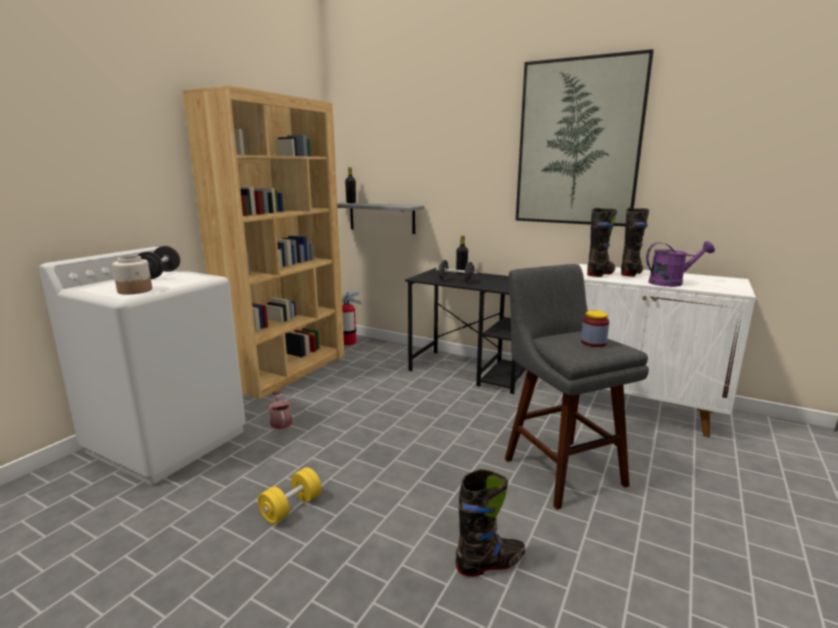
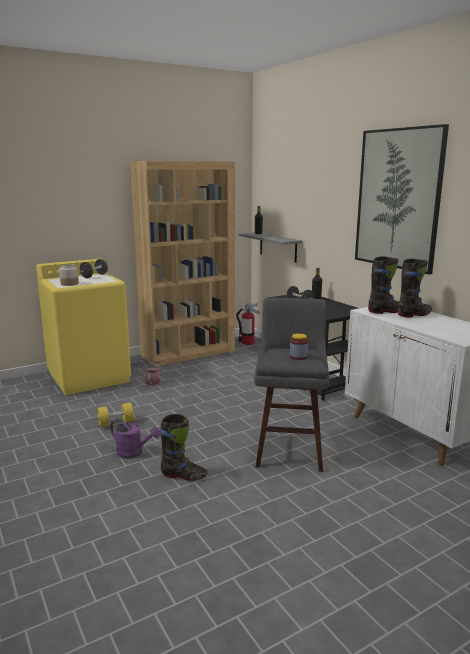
camera: 30 degrees right, 0 degrees up
(168, 441) = (89, 377): white washing machine -> yellow washing machine
(671, 283) = (425, 326): purple watering can -> purple watering can (134, 453)

